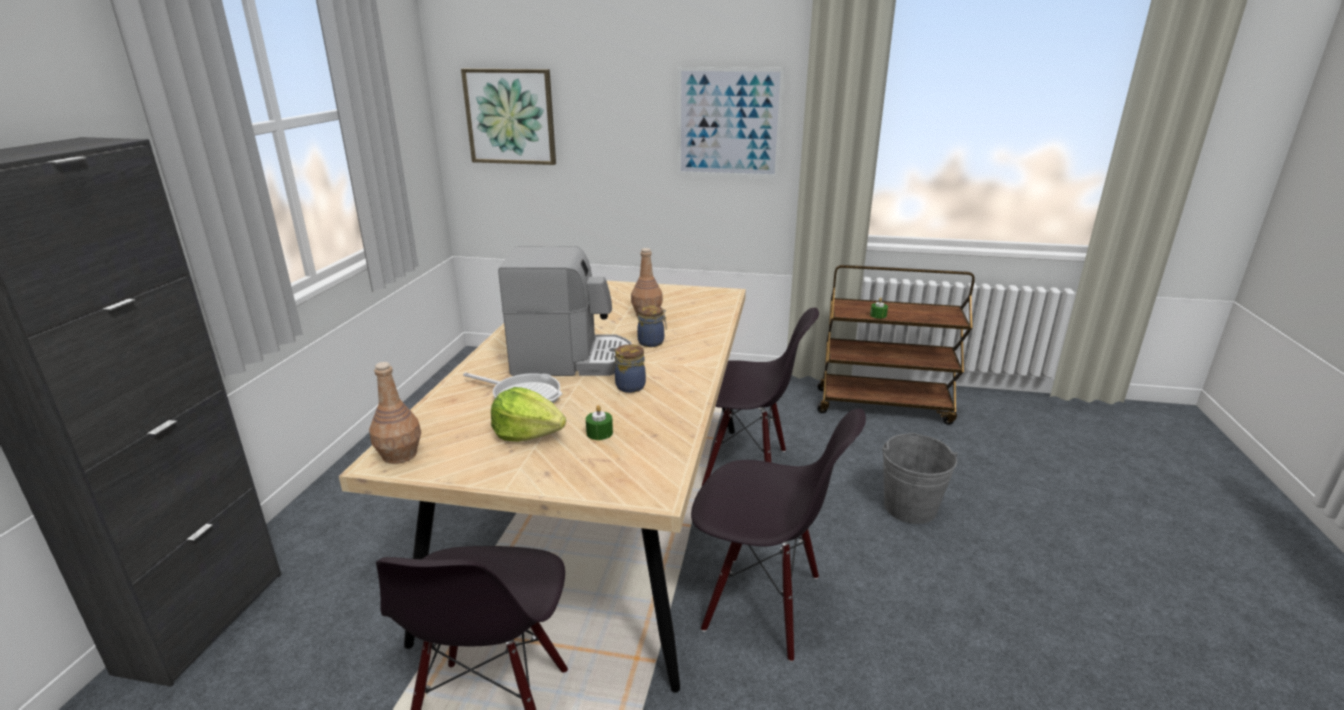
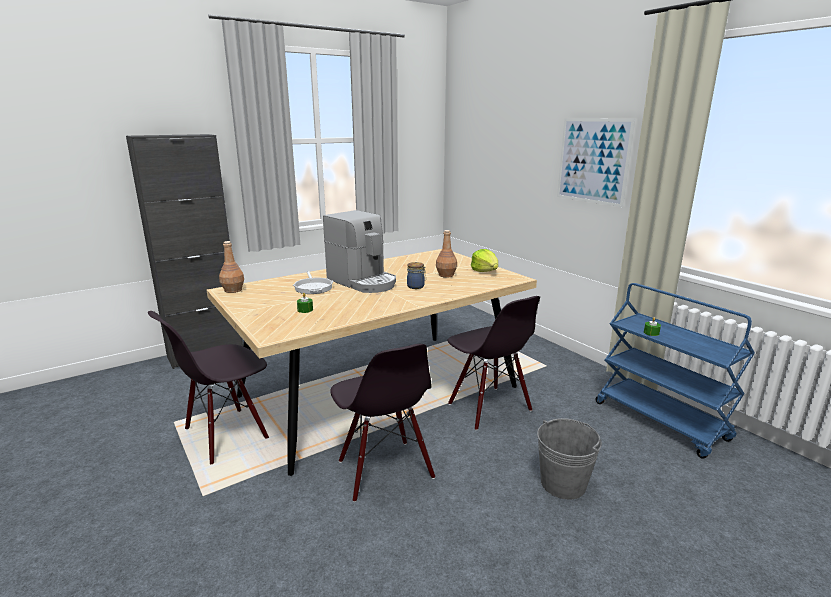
camera: 45 degrees right, 5 degrees down
(510, 116) = (476, 150): picture -> none
(527, 433) = (282, 300): lettuce -> lettuce (485, 271)
(629, 386) = (360, 299): jar -> none
(884, 406) = (661, 421): brown cart -> blue cart

